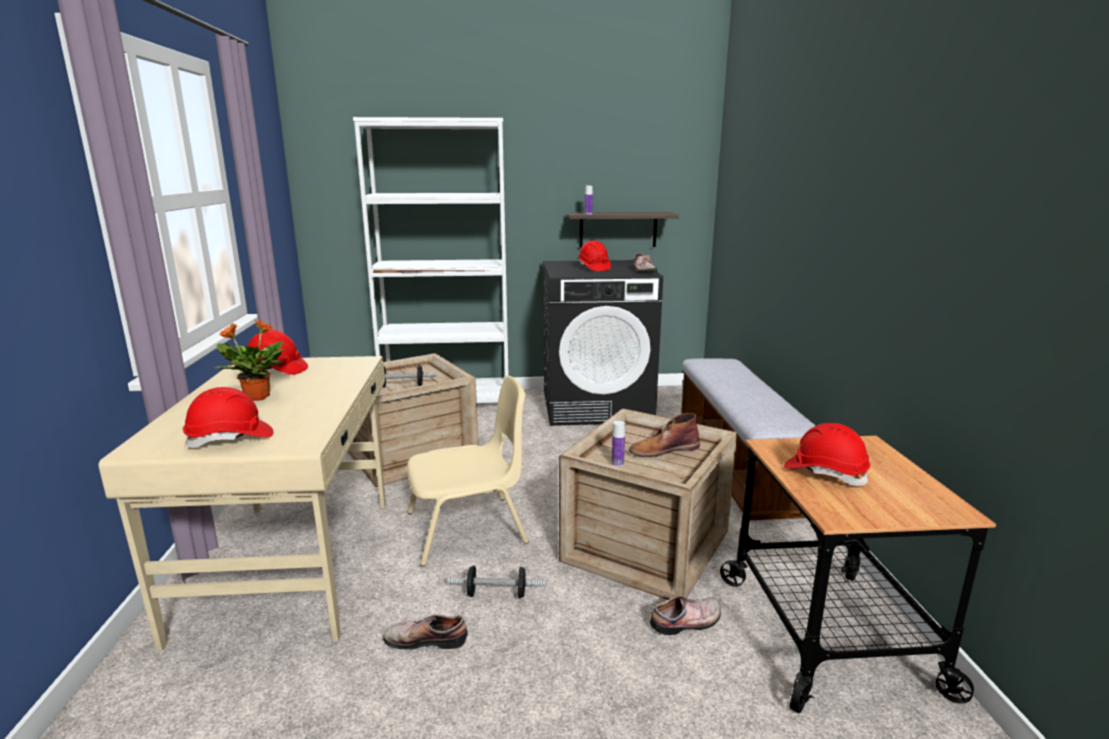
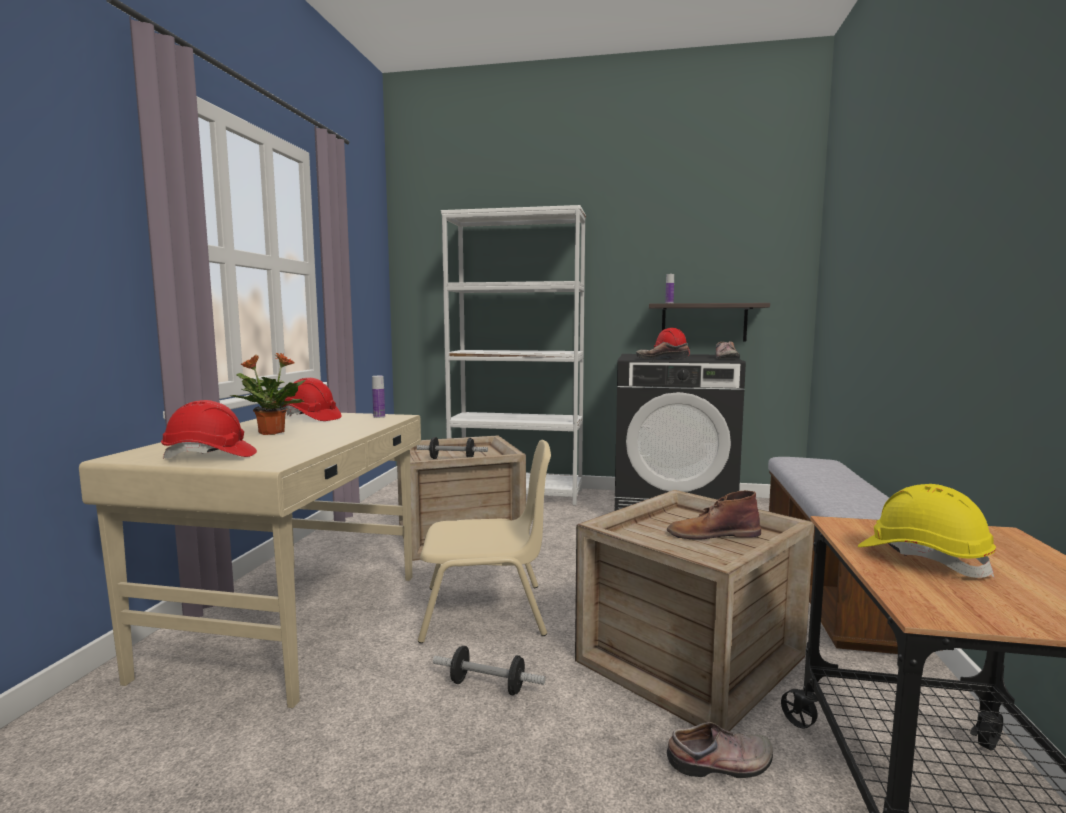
camera: 15 degrees right, 10 degrees down
(426, 639) = (387, 723): shoe -> shoe (662, 359)
(617, 463) = (648, 542): bottle -> bottle (379, 417)
(825, 473) = (922, 559): red hard hat -> yellow hard hat

